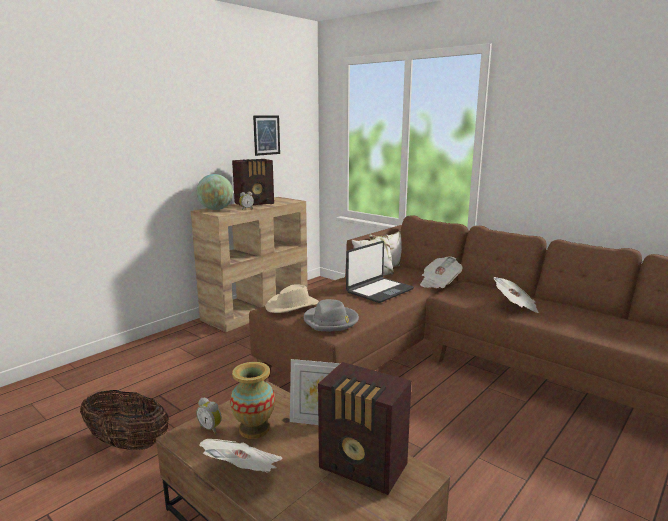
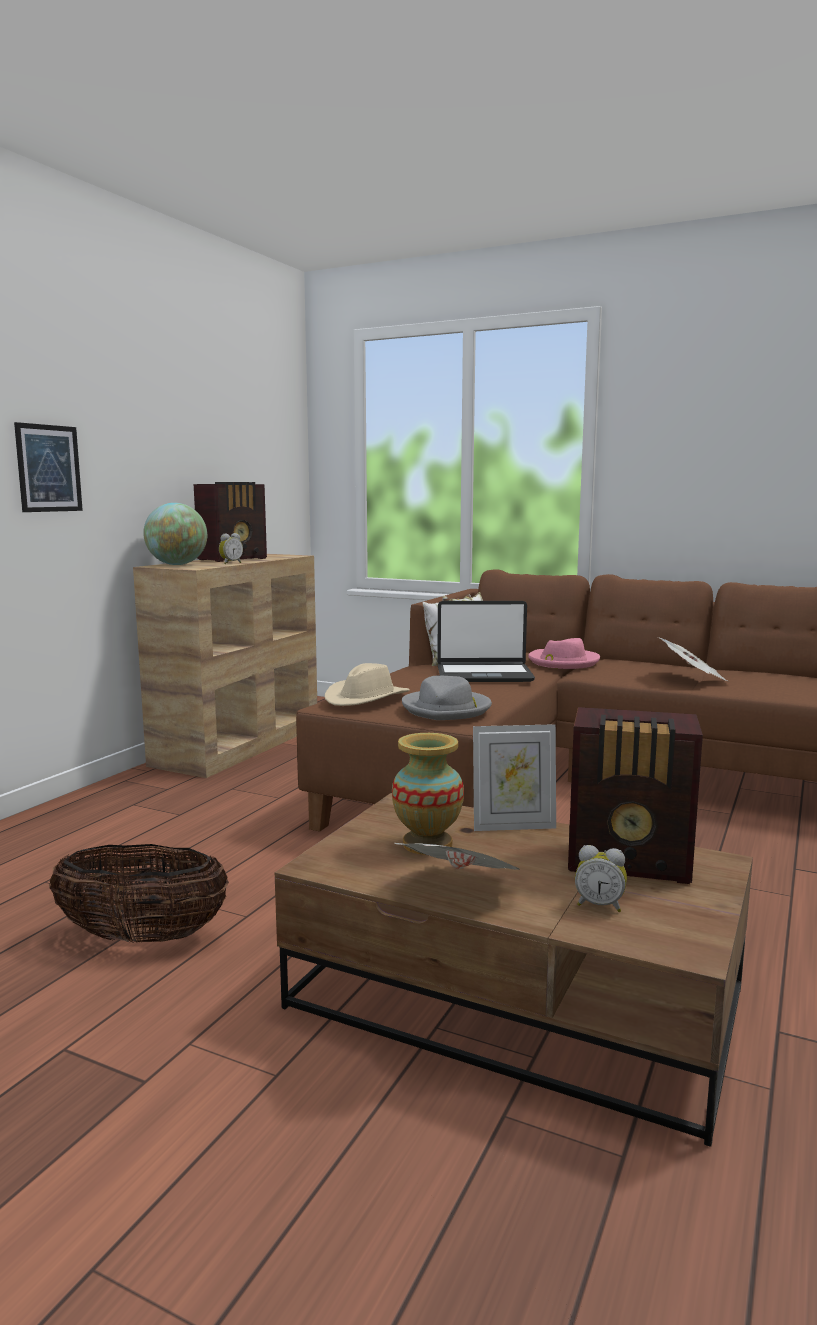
camera: 15 degrees left, 5 degrees down
(211, 428) = (357, 851): alarm clock -> alarm clock (599, 905)
(266, 135) = (239, 448): picture -> picture (49, 468)
(379, 291) = (484, 674): laptop -> laptop turned 60 degrees clockwise
(438, 283) = (563, 662): newspaper -> pink hat

